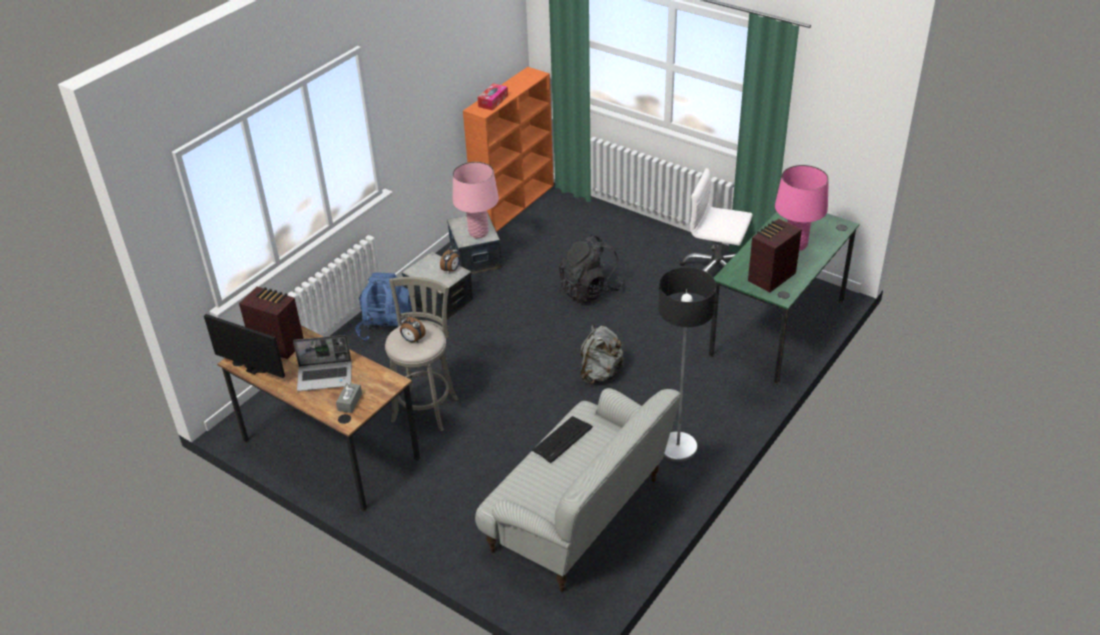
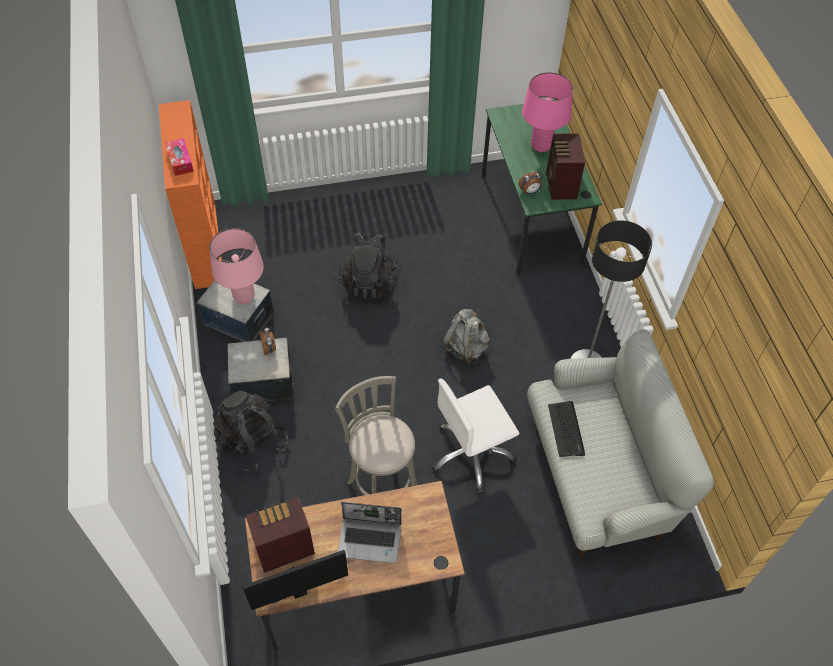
camera: 50 degrees left, 15 degrees up
(325, 376) = (370, 540): laptop -> laptop turned 60 degrees clockwise
(350, 402) = (424, 544): grey tissue box -> none
(387, 328) = (252, 442): blue backpack -> black backpack
(412, 340) = (383, 443): alarm clock -> alarm clock (529, 192)
(716, 271) = (436, 200): white office chair -> white office chair (472, 455)

